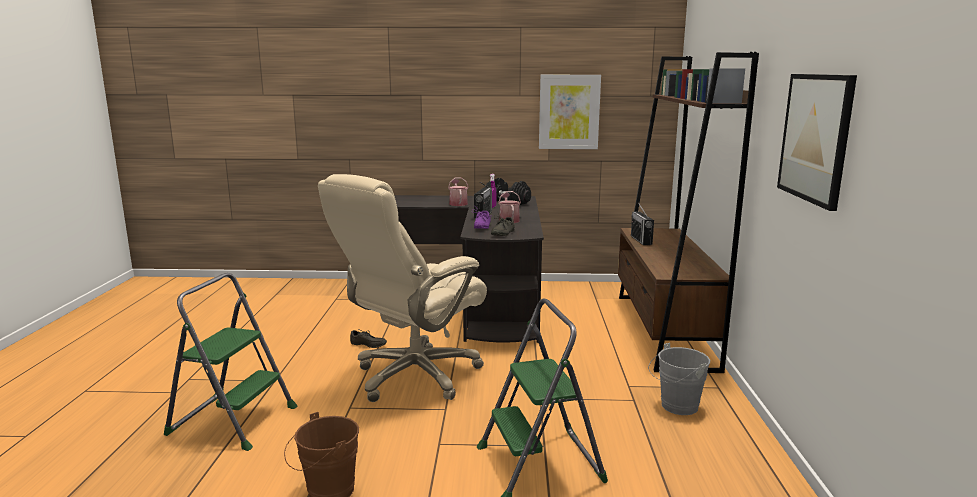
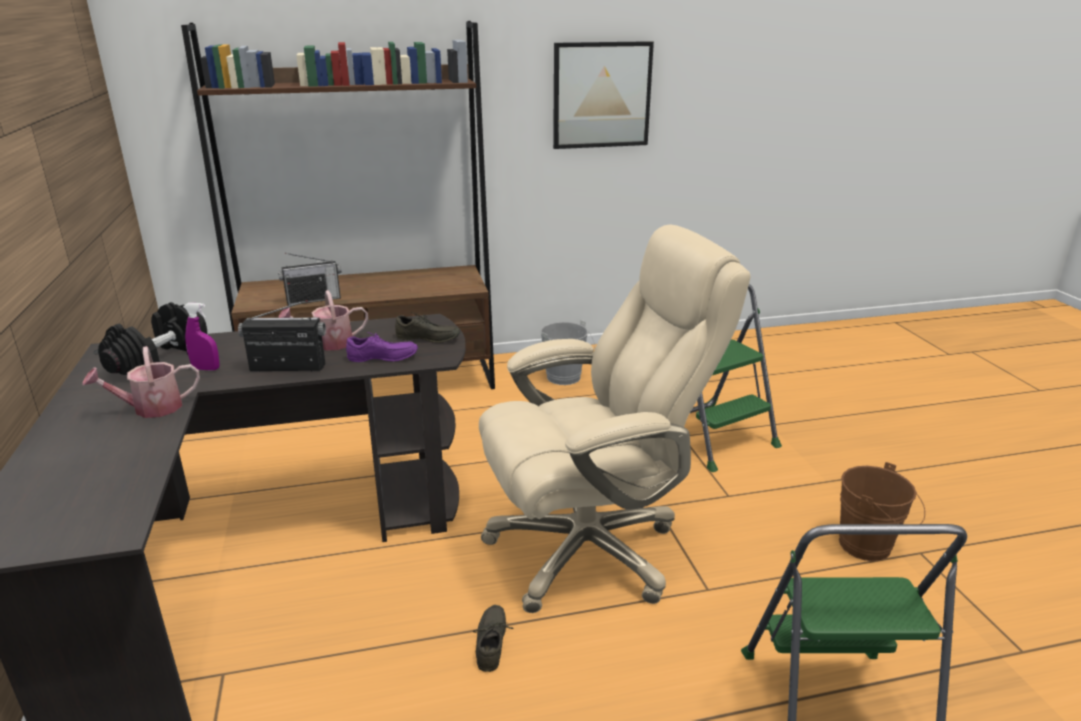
camera: 105 degrees left, 10 degrees up
(412, 378) = (592, 553): beige office chair -> beige office chair turned 45 degrees counterclockwise
(569, 112) = (60, 153): picture -> none

